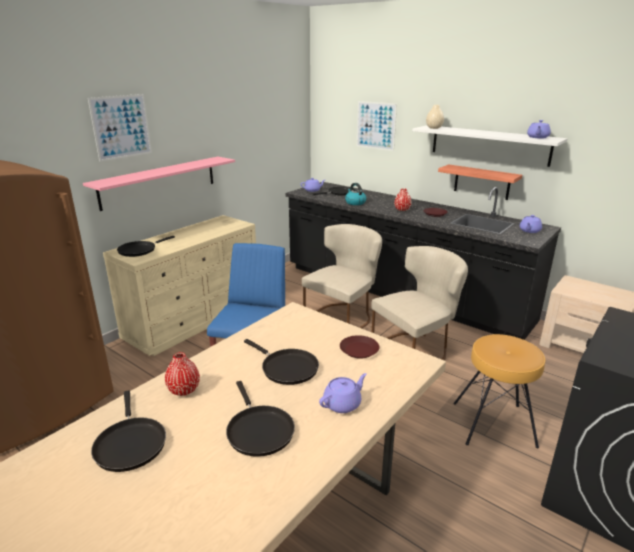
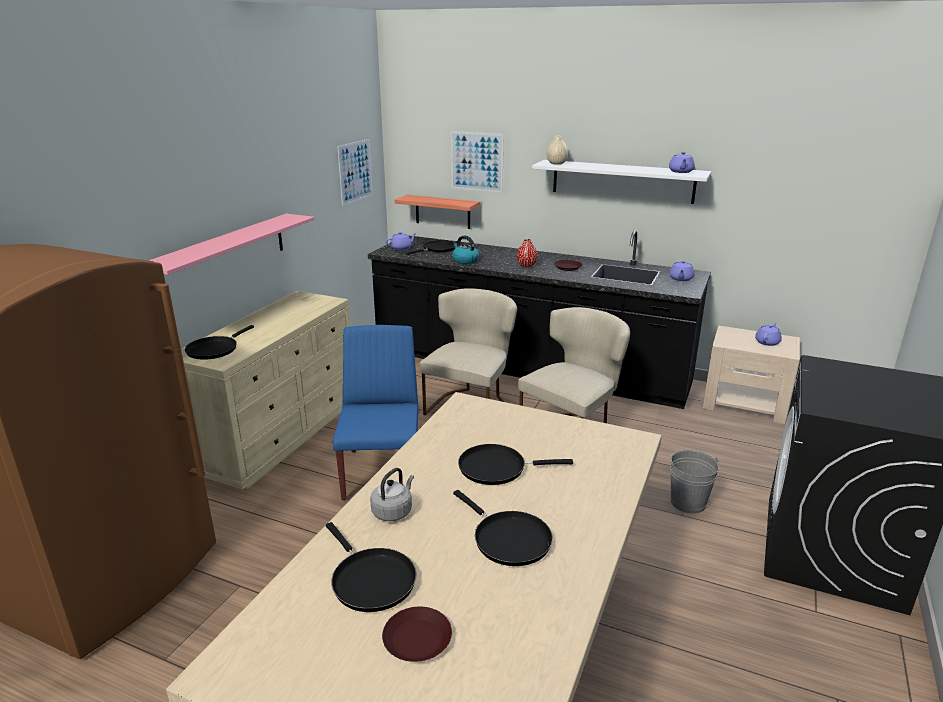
camera: 15 degrees left, 0 degrees up
(121, 127) = (176, 184): picture -> picture (355, 171)
(184, 390) = (393, 511): red vase -> grey kettle
(287, 368) = (497, 468): black frying pan -> black frying pan turned 150 degrees clockwise
(343, 404) = (581, 496): purple teapot -> purple teapot (767, 342)
(359, 350) = (565, 437): brown plate -> brown plate (418, 639)
(482, 182) = (616, 225): shelf -> shelf (442, 211)
(494, 424) = (688, 502): brown stool -> grey bucket

